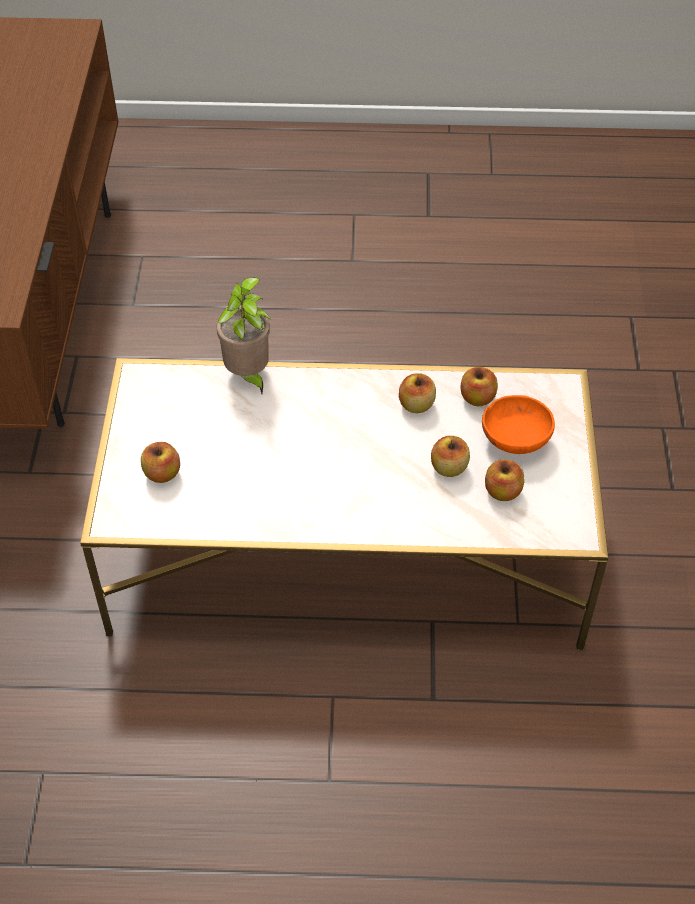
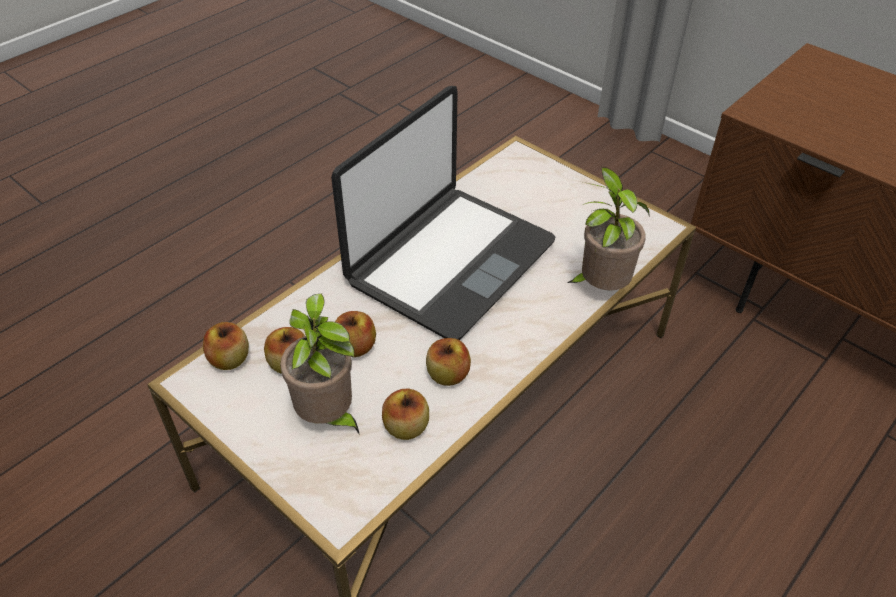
camera: 130 degrees right, 5 degrees down
(162, 473) = (537, 192): apple -> apple (229, 359)
(309, 474) = (449, 261): none -> laptop
(515, 439) = (328, 418): orange bowl -> potted plant

